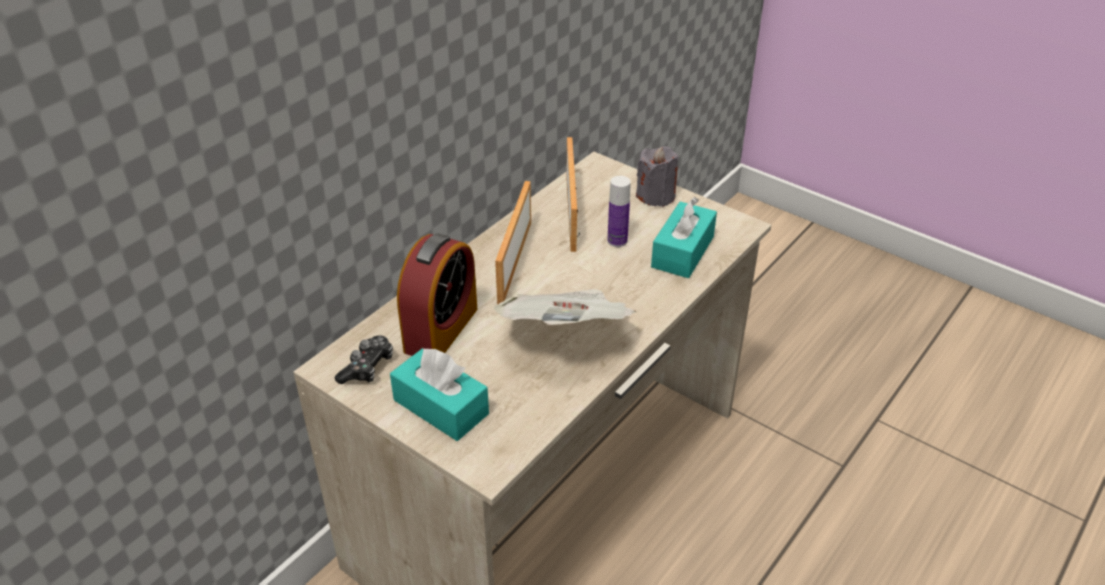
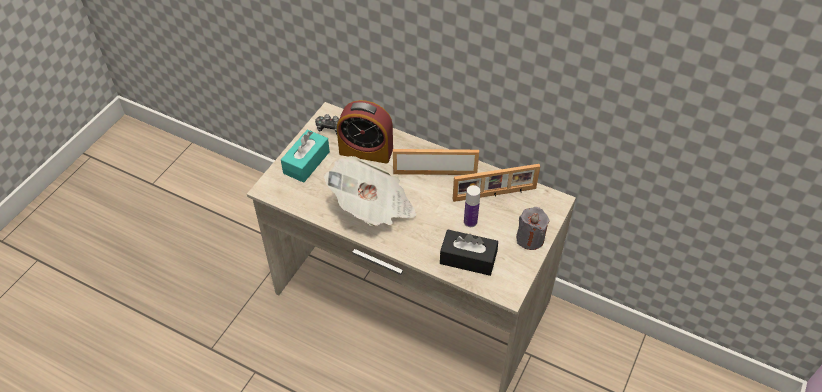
camera: 80 degrees right, 10 degrees up
(682, 252) = (468, 259): turquoise tissue box -> black tissue box

